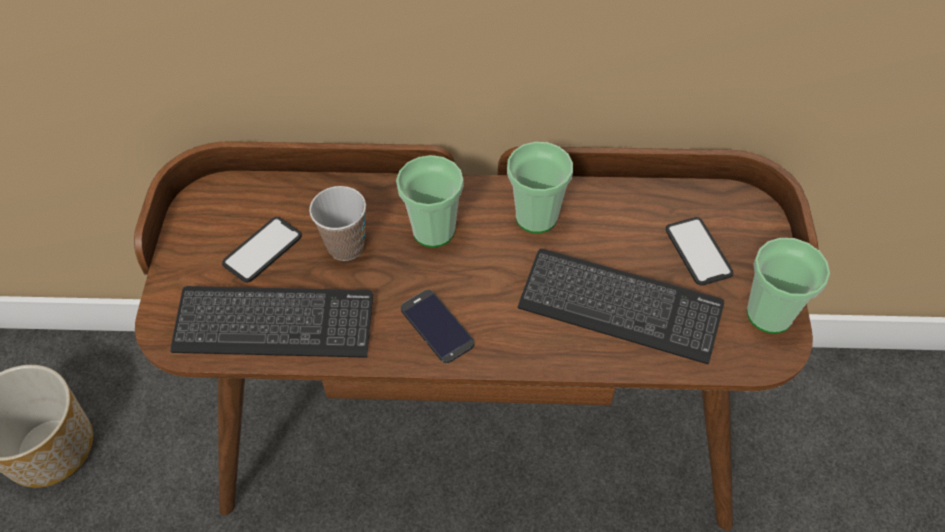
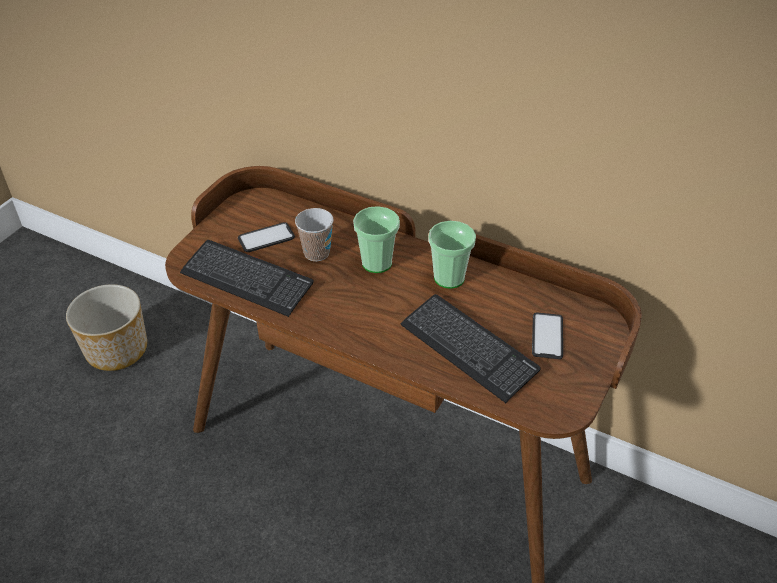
camera: 25 degrees right, 10 degrees down
(437, 326) = (342, 316): phone -> none
(769, 314) = (572, 391): cup -> none

